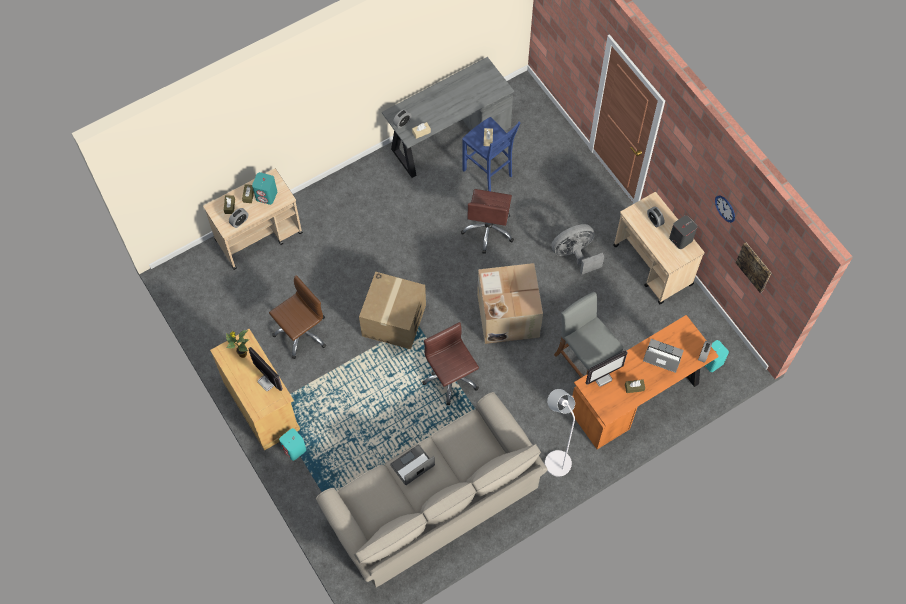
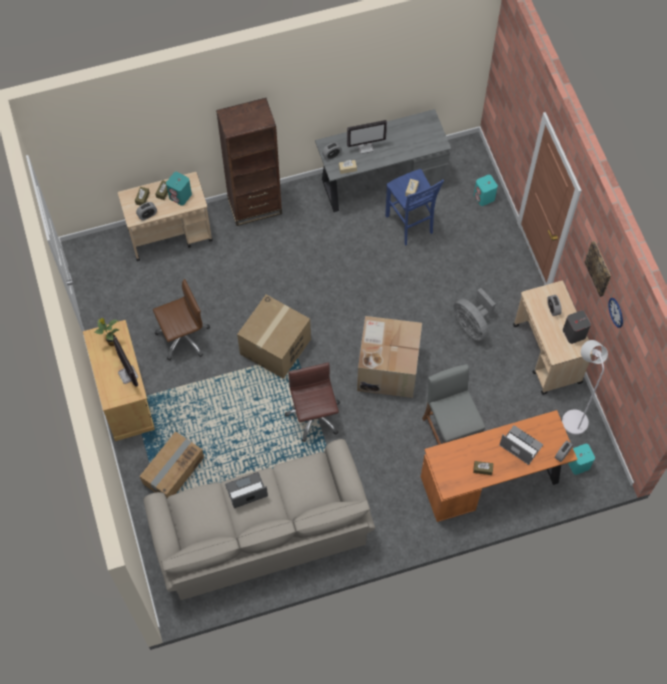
camera: 15 degrees right, 0 degrees up
(294, 449) = (144, 447): turquoise speaker -> turquoise speaker (484, 197)
(329, 464) = (173, 470): none -> cardboard box
(334, 190) = (255, 206): none -> brown bookcase
(488, 230) = (393, 280): brown office chair -> none
(555, 459) = (392, 520): white floor lamp -> white floor lamp (573, 417)
(575, 255) = (472, 325): grey fan -> grey fan turned 120 degrees counterclockwise
(602, 377) = (454, 450): monitor -> monitor (365, 146)
(754, 266) = (632, 378): picture -> picture (599, 268)

